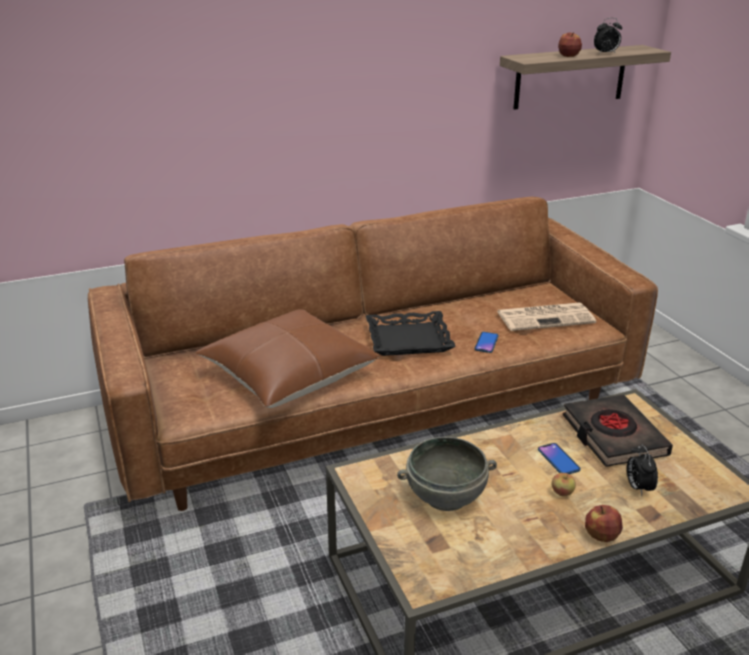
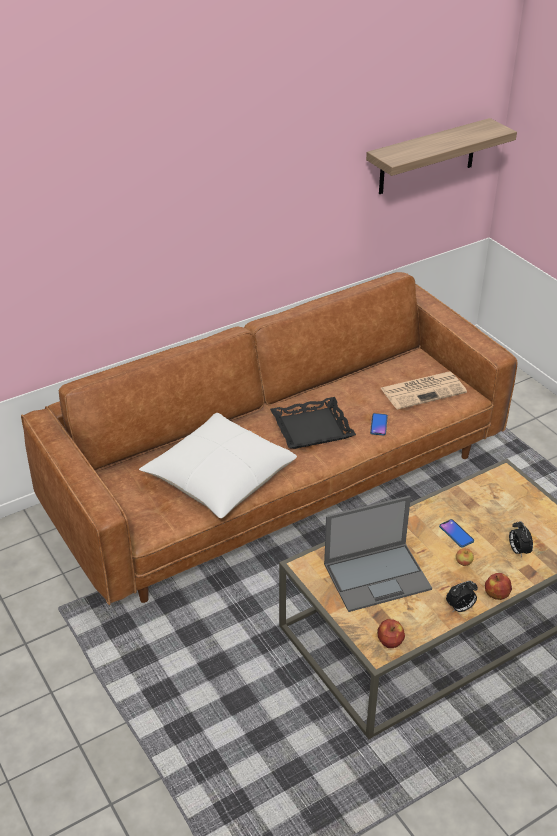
camera: 10 degrees left, 10 degrees up
(287, 374) = (219, 478): brown pillow -> white pillow
(445, 495) = (378, 576): grey bowl -> laptop
(568, 56) = (428, 148): apple -> apple (390, 641)
(606, 53) = (460, 140): alarm clock -> alarm clock (460, 608)
(613, 436) = (494, 506): black book -> none

